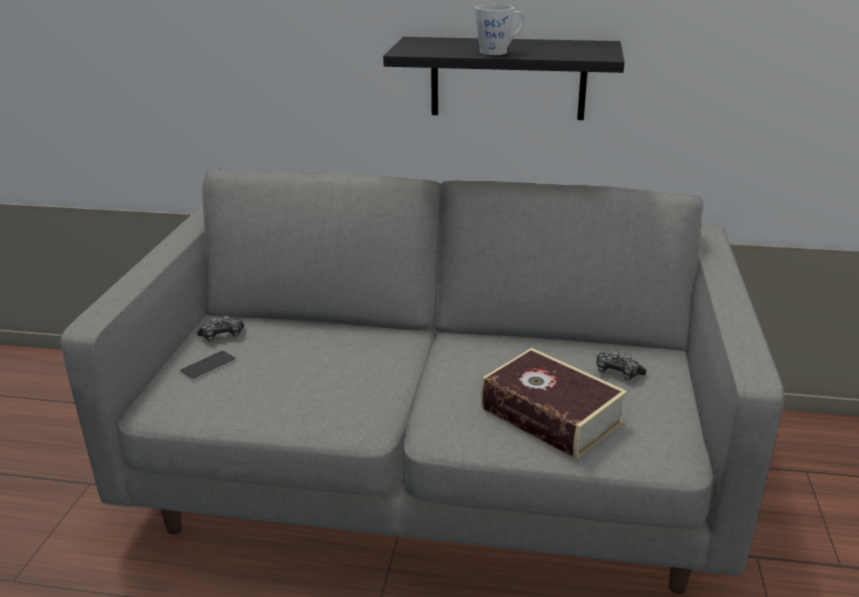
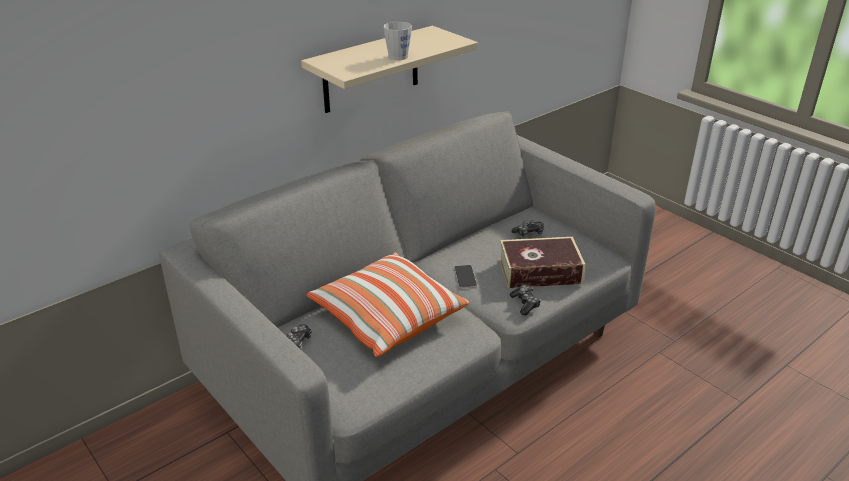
camera: 50 degrees left, 5 degrees up
(208, 365) = (327, 365): phone -> phone (465, 276)
(322, 361) = (387, 317): none -> pillow
(468, 434) = (525, 304): none -> game controller
(508, 78) = (371, 70): black shelf -> beige shelf

